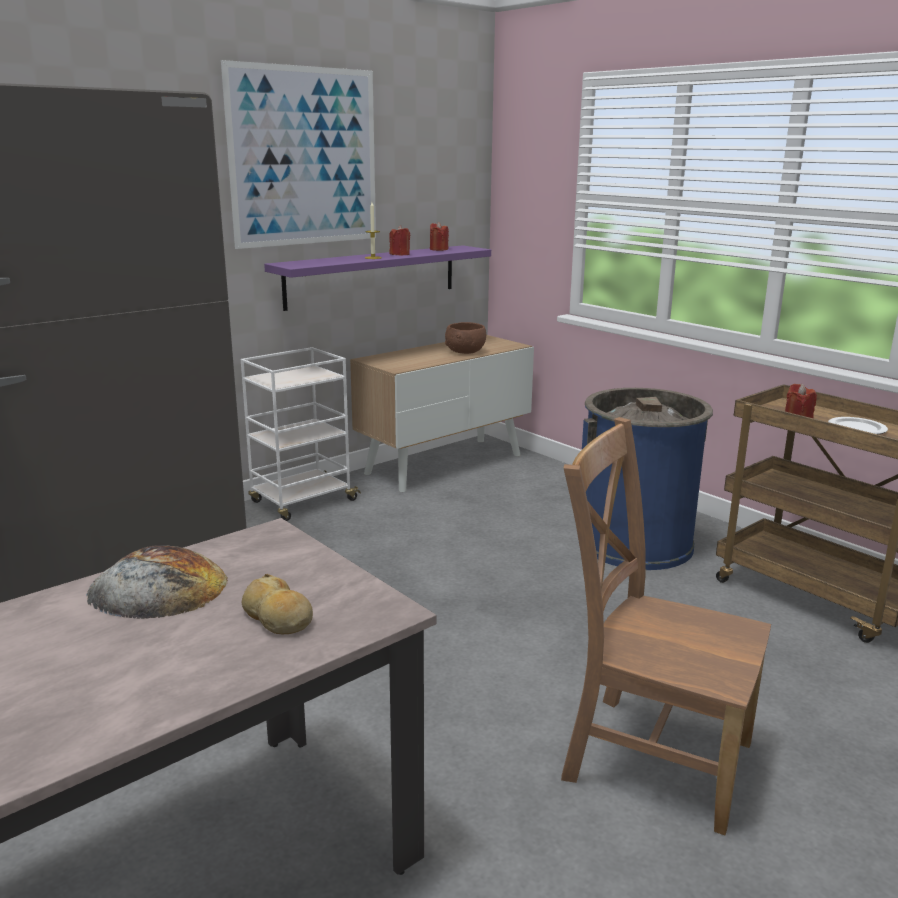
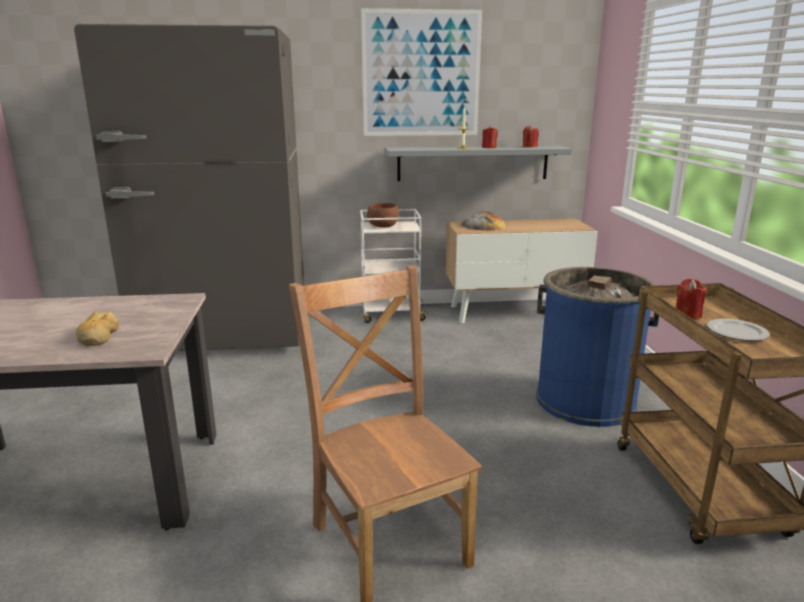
camera: 35 degrees right, 0 degrees up
(158, 588) = (87, 309): bread -> bread (483, 226)
(372, 276) = (473, 163): purple shelf -> grey shelf
(465, 352) = (534, 227): brown bowl -> brown bowl (383, 226)

